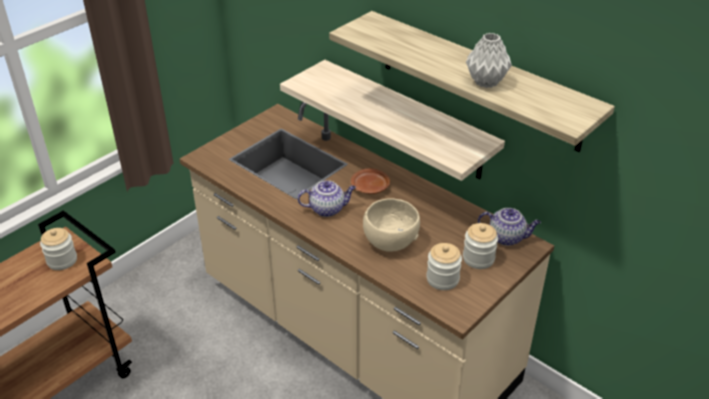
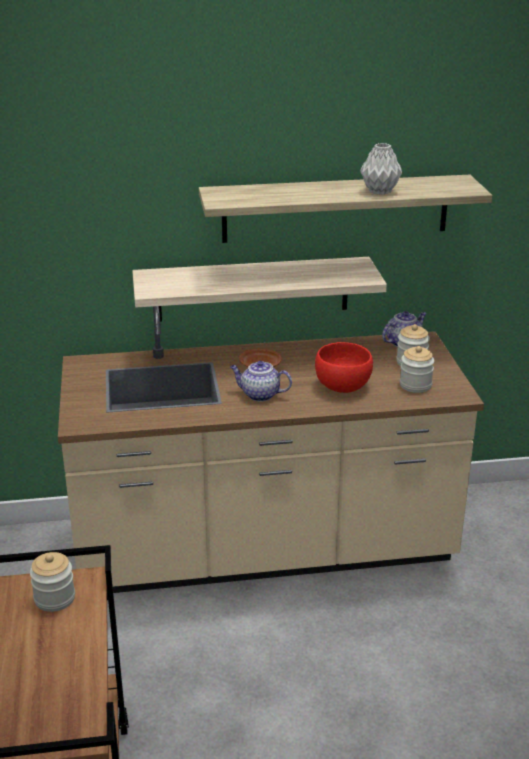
camera: 50 degrees left, 10 degrees down
(327, 209) = (259, 395): teapot -> teapot turned 105 degrees counterclockwise
(390, 242) = (342, 387): beige bowl -> red bowl

